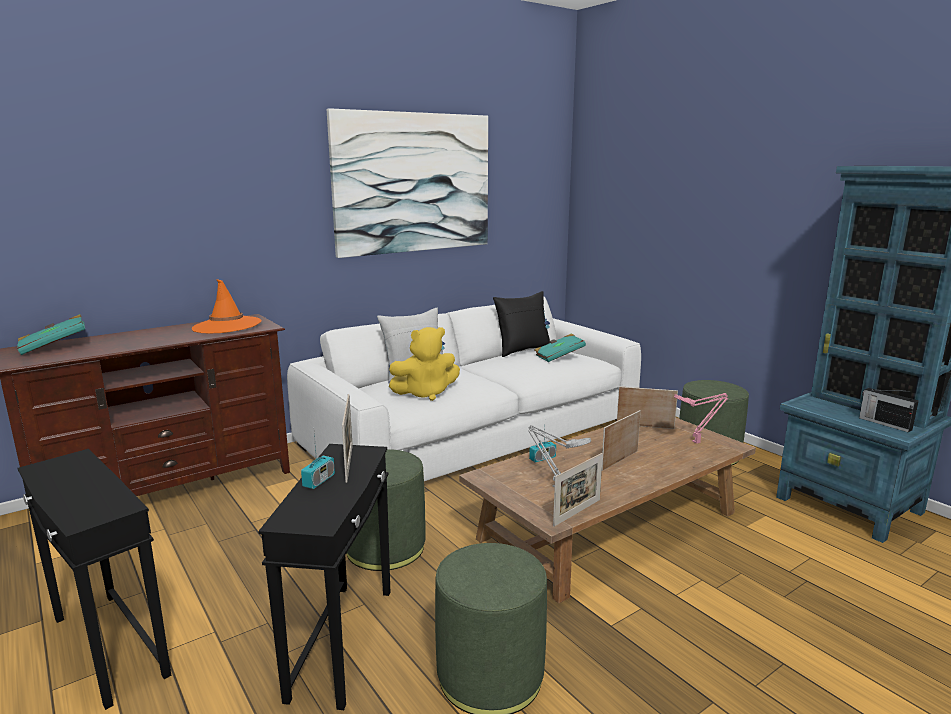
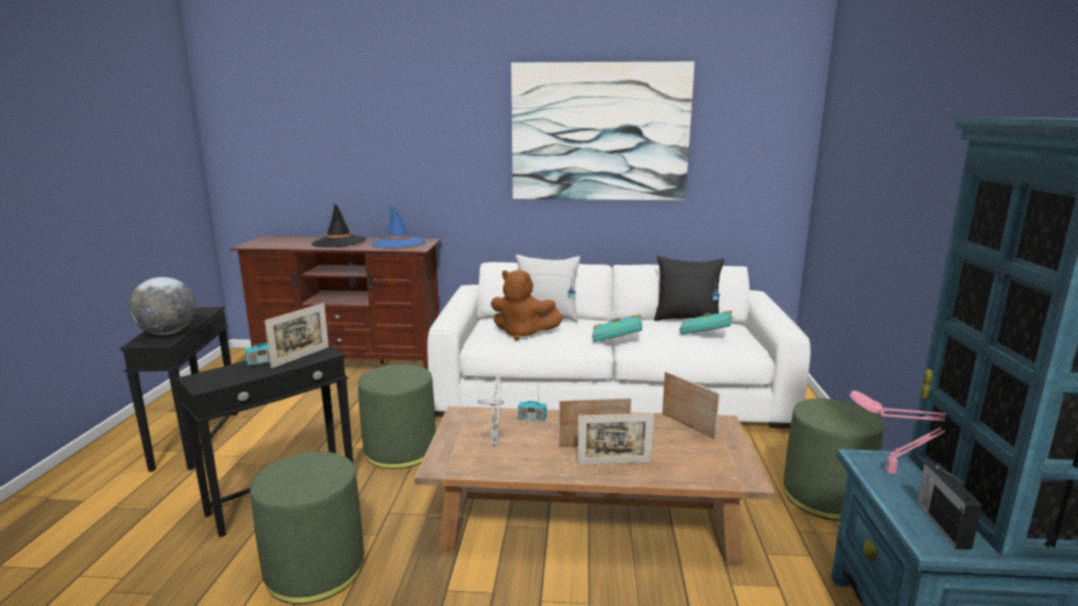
camera: 40 degrees right, 0 degrees up
(54, 347) = (288, 240): turquoise book -> turquoise book (616, 338)
(92, 497) = (167, 333): none -> globe
(143, 337) = (339, 242): none -> black hat
(227, 326) = (398, 243): orange hat -> blue hat
(425, 393) = (523, 333): yellow plush toy -> brown plush toy
(577, 512) = (468, 469): picture frame -> picture frame (614, 463)
(697, 442) = (712, 461): pink table lamp -> pink table lamp (893, 472)

